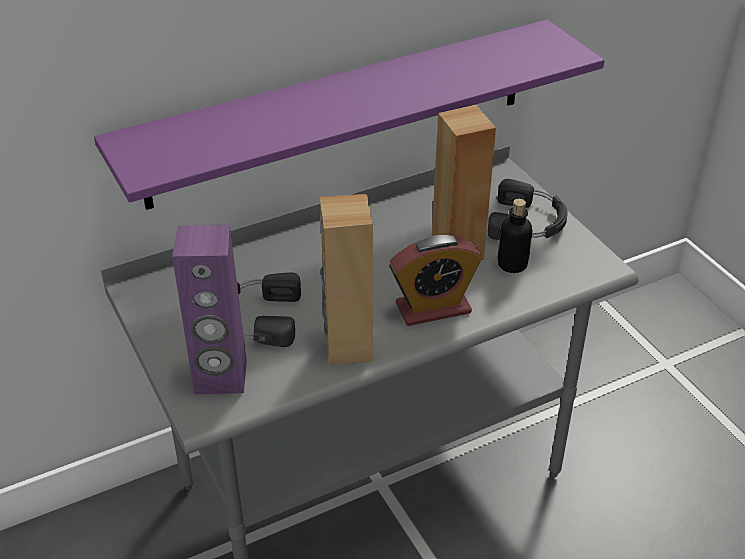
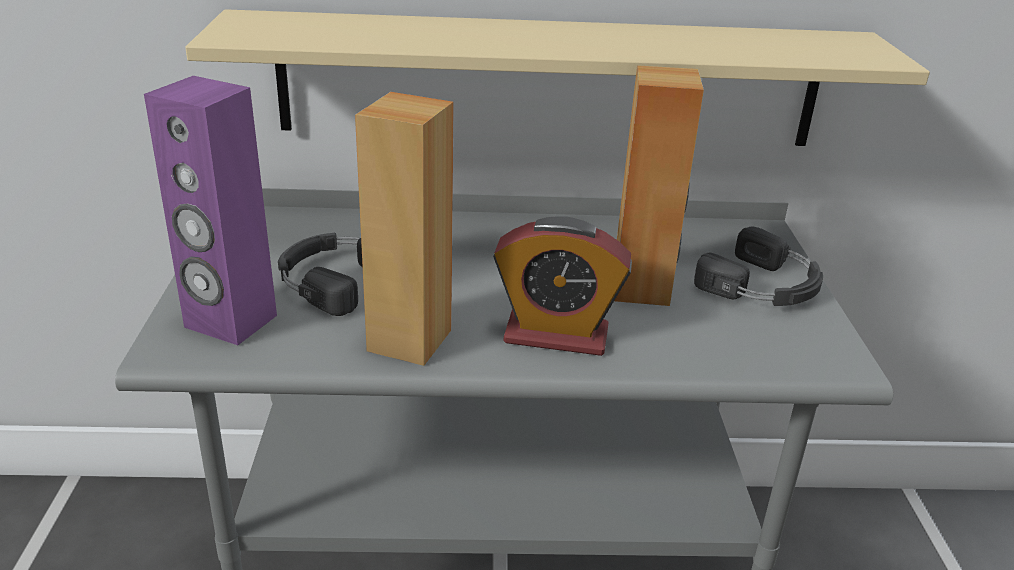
camera: 25 degrees right, 10 degrees down
(340, 113) = (549, 80): purple shelf -> beige shelf
(512, 264) = (705, 322): bottle -> none

